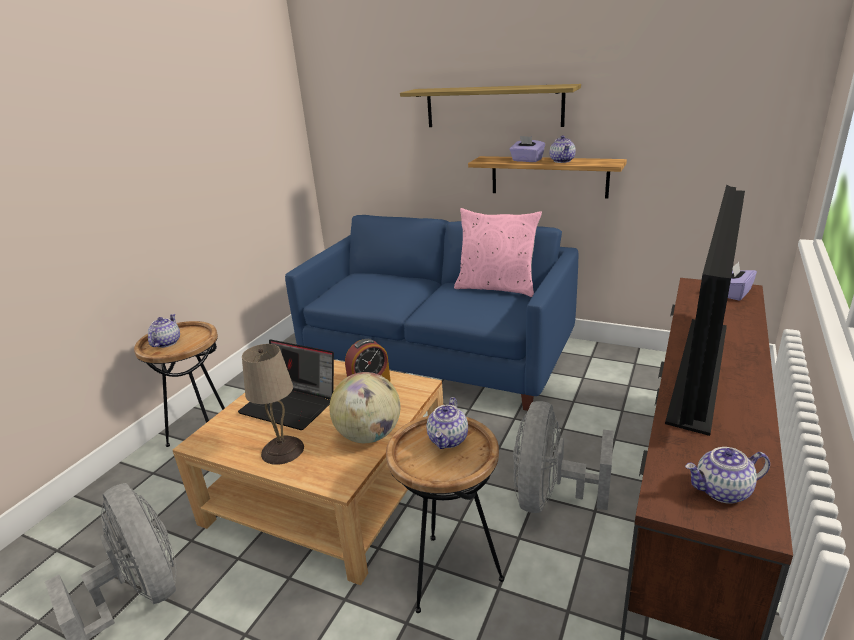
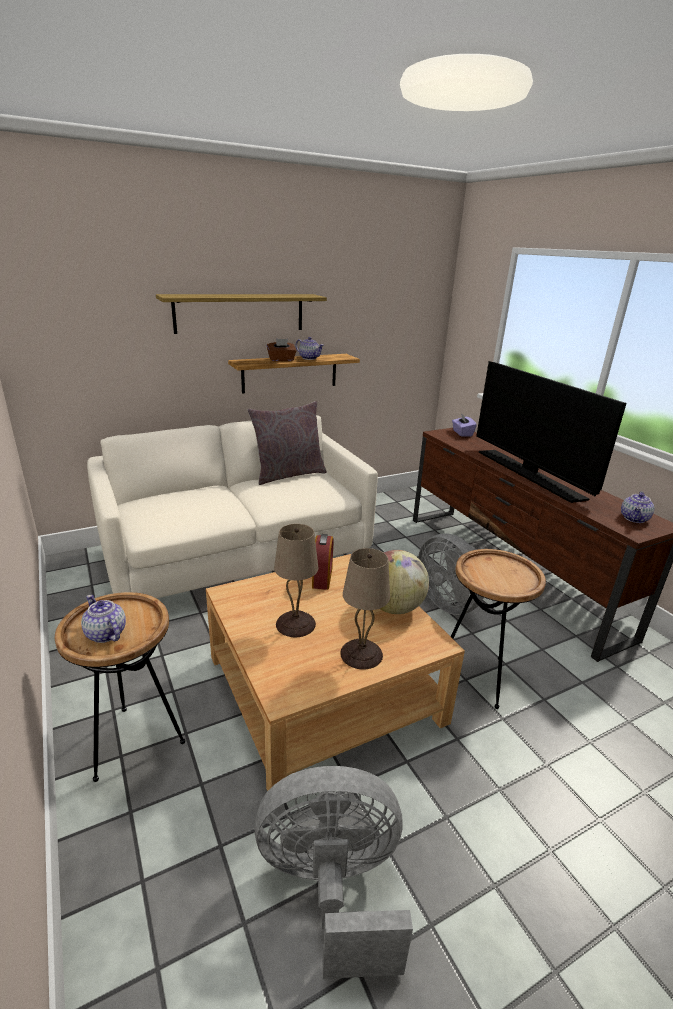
camera: 55 degrees left, 0 degrees up
(292, 404) = (296, 623): laptop -> beige table lamp
(439, 355) = (238, 555): blue sofa -> white sofa
(448, 440) = (493, 566): teapot -> none
(496, 287) = (288, 474): pink pillow -> grey pillow
(526, 160) = (281, 360): purple tissue box -> brown tissue box

